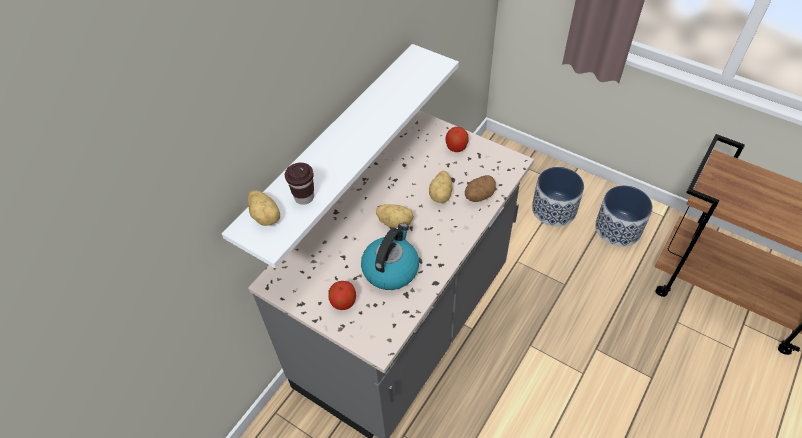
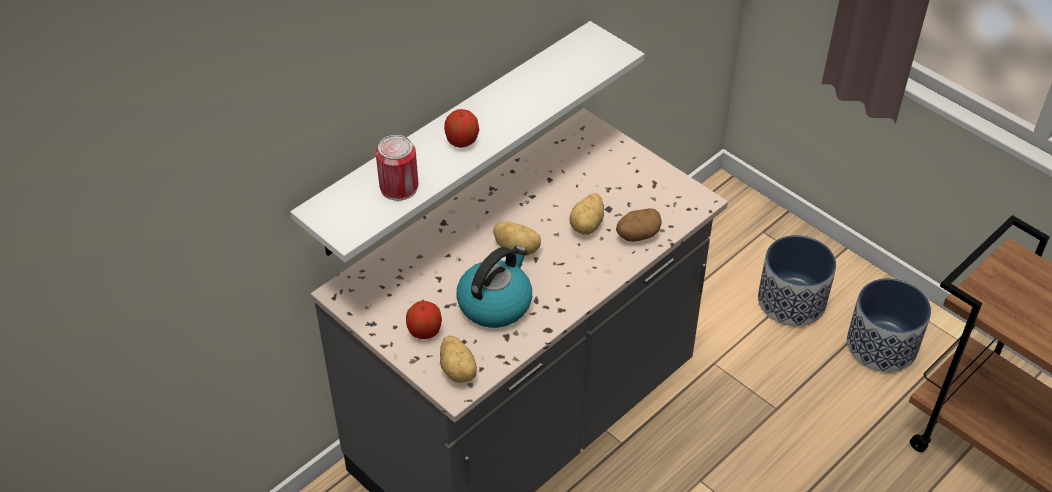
camera: 10 degrees right, 5 degrees down
(266, 216) = (347, 201): potato -> potato (458, 370)
(304, 197) = (399, 187): brown cup -> can
(456, 147) = (626, 169): apple -> apple (462, 142)

